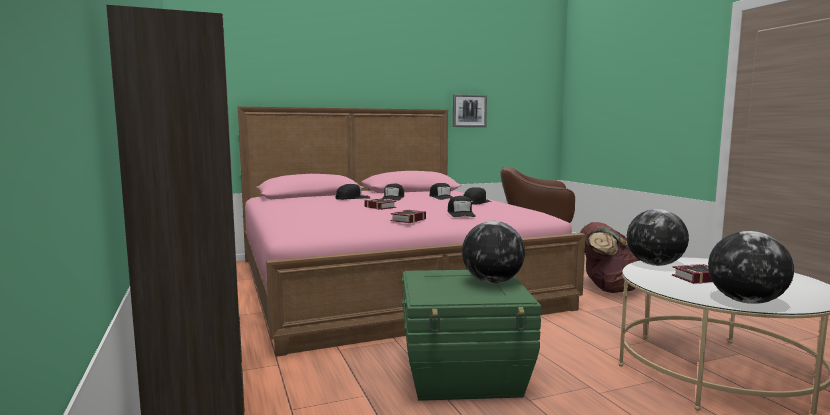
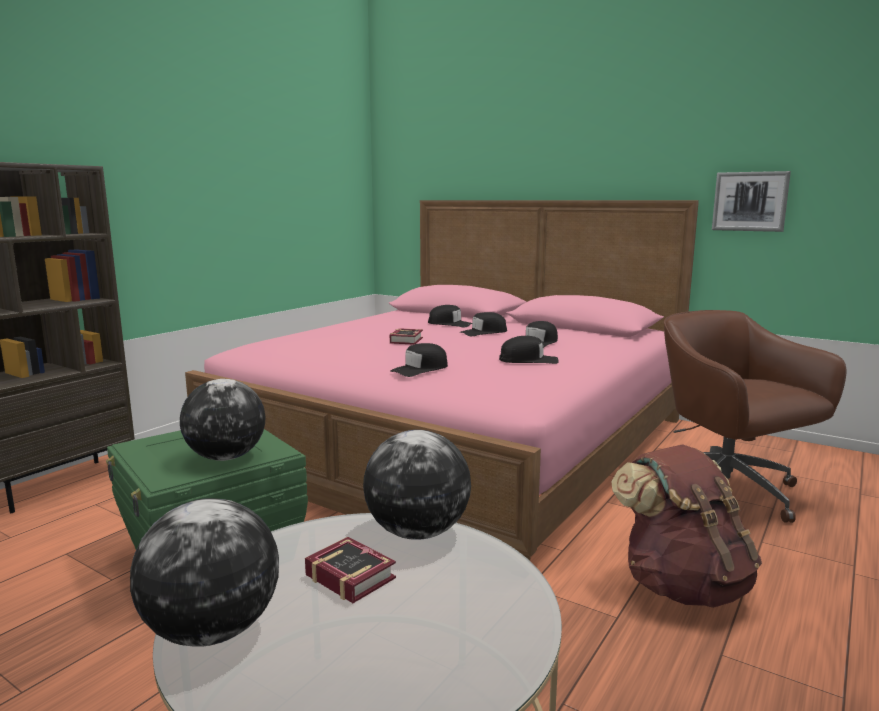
camera: 55 degrees right, 5 degrees up
(406, 220) = (340, 361): book -> none

